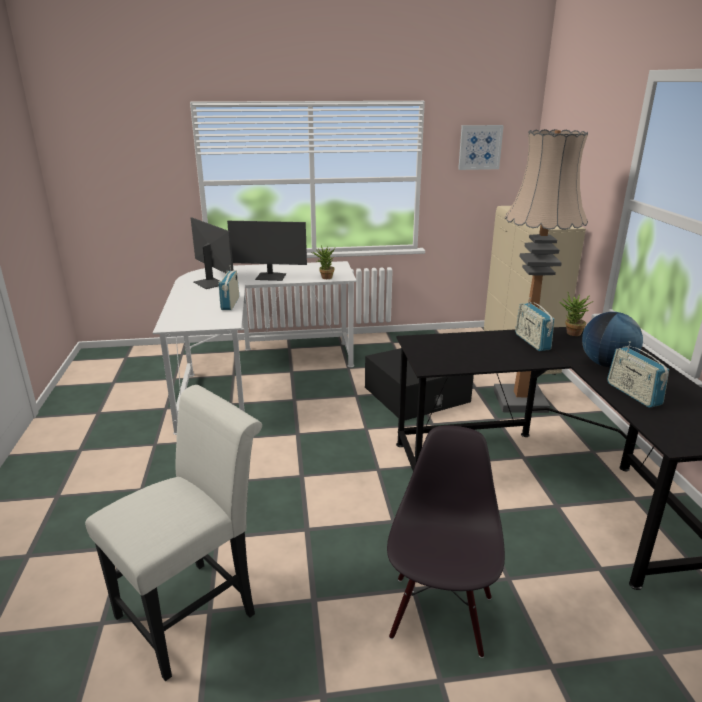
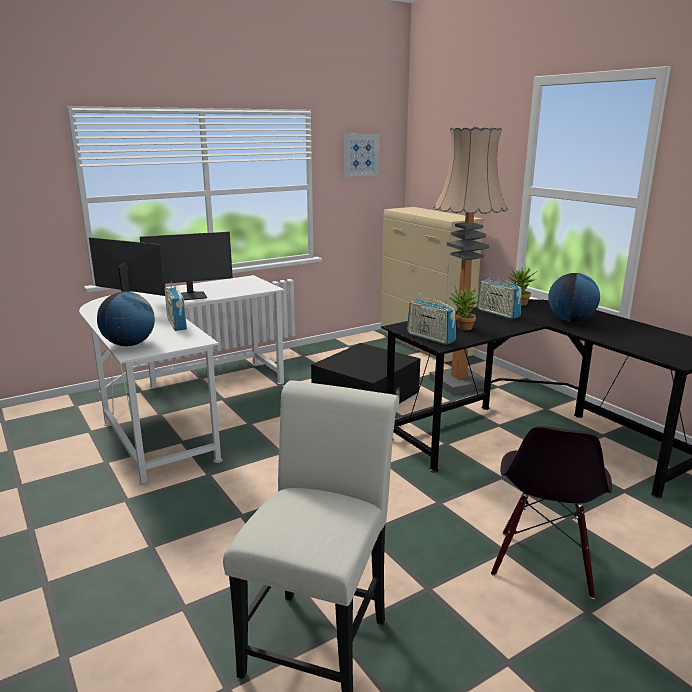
camera: 25 degrees left, 5 degrees down
(175, 317) = (129, 344): none -> globe
(324, 277) = (249, 290): potted plant -> potted plant (462, 328)
(439, 615) = (543, 563): black chair -> black chair turned 150 degrees counterclockwise
(633, 394) = (613, 336): radio -> radio (430, 338)

